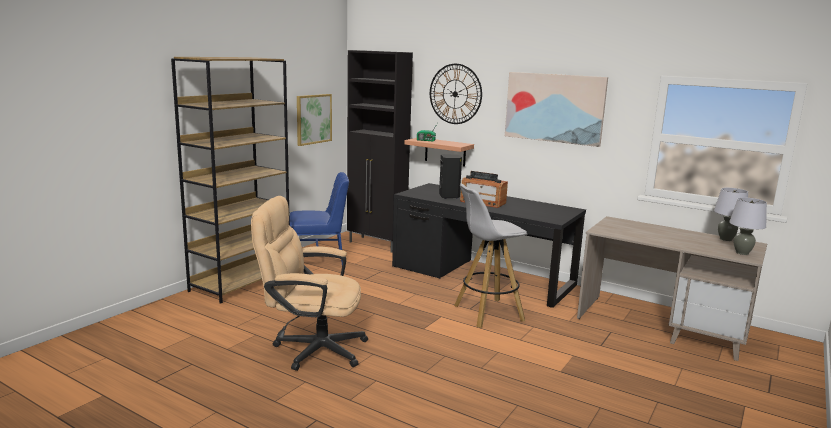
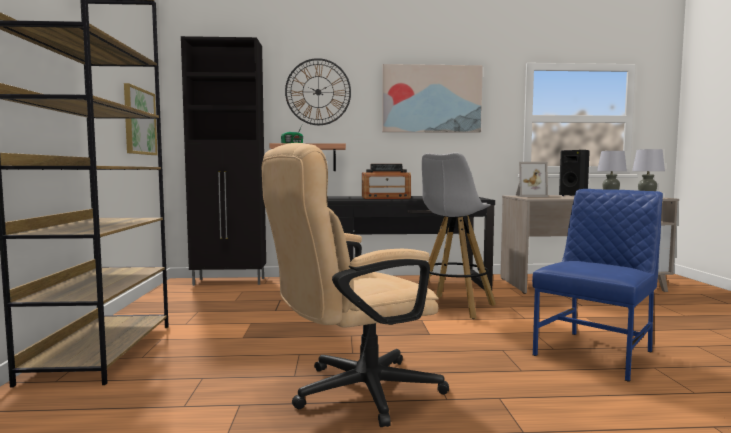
camera: 35 degrees left, 10 degrees down
(319, 261) = (184, 307): blue chair -> blue chair (596, 353)
(449, 196) = (343, 198): black speaker -> black speaker (574, 196)
(621, 224) = (529, 196): none -> picture frame

